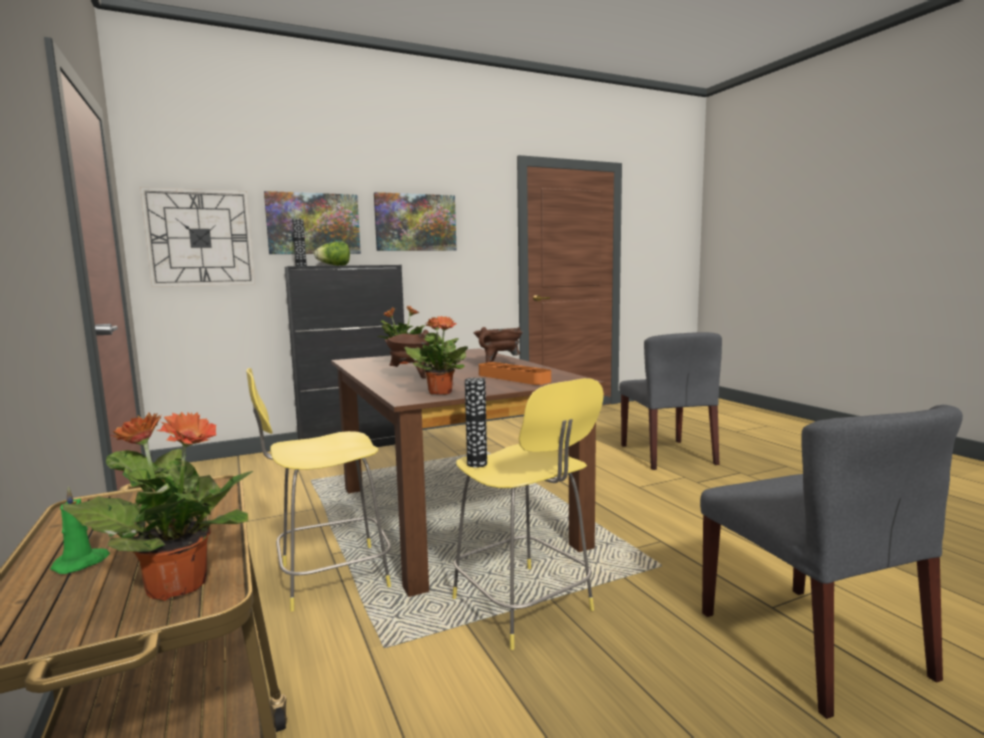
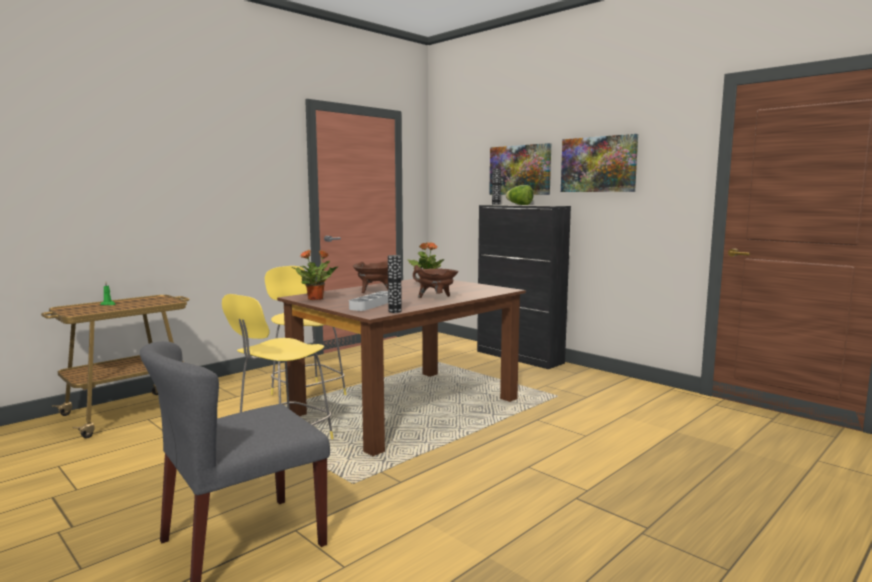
camera: 70 degrees right, 0 degrees up
(176, 585) = (85, 312): potted plant -> none
(200, 238) = (458, 183): wall clock -> none
(477, 464) = (274, 341): vase -> vase (395, 311)
(513, 378) = (373, 304): orange tray -> grey tray
(667, 455) = (662, 478): grey chair -> none

